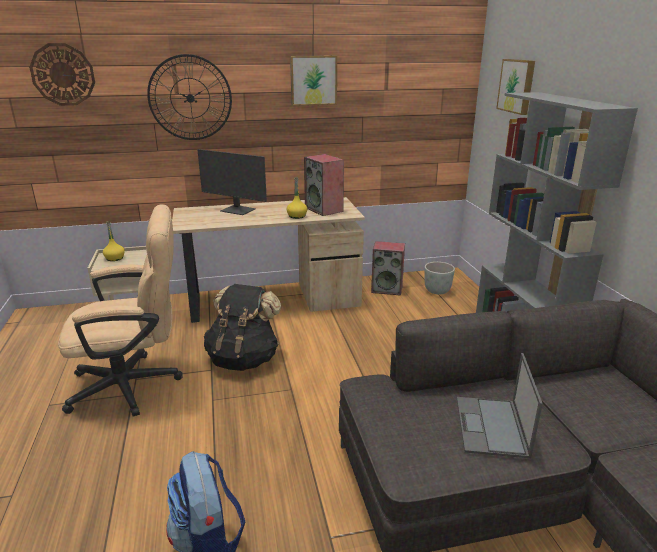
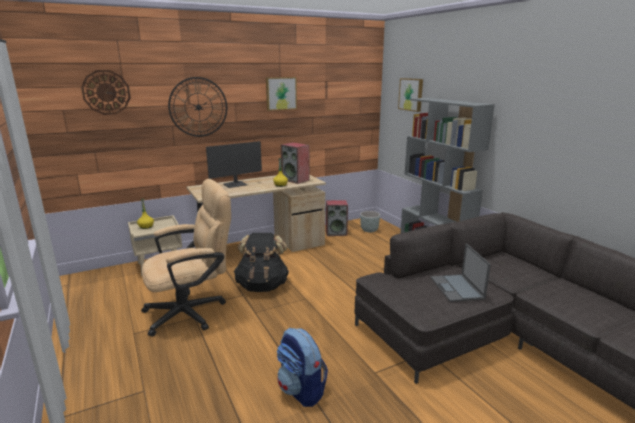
camera: 15 degrees left, 5 degrees down
(237, 210) = (235, 184): monitor -> monitor turned 45 degrees counterclockwise

